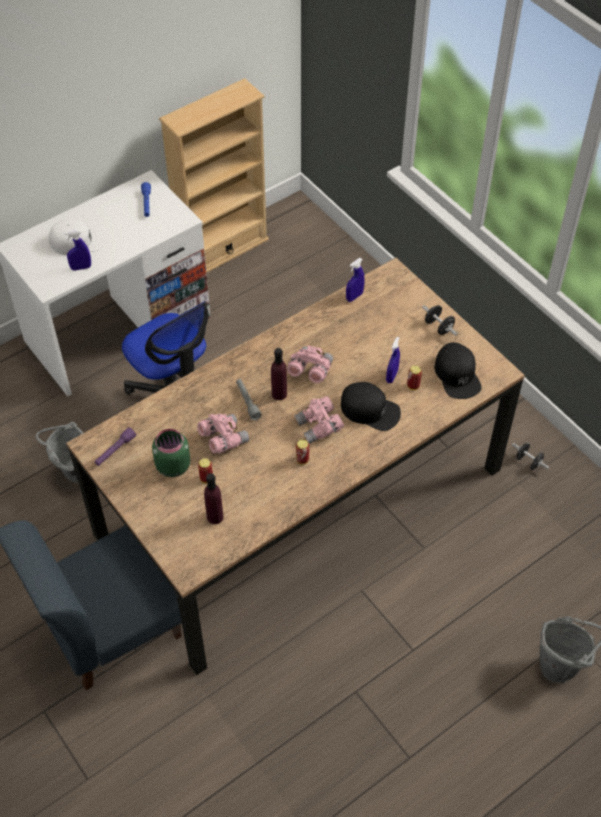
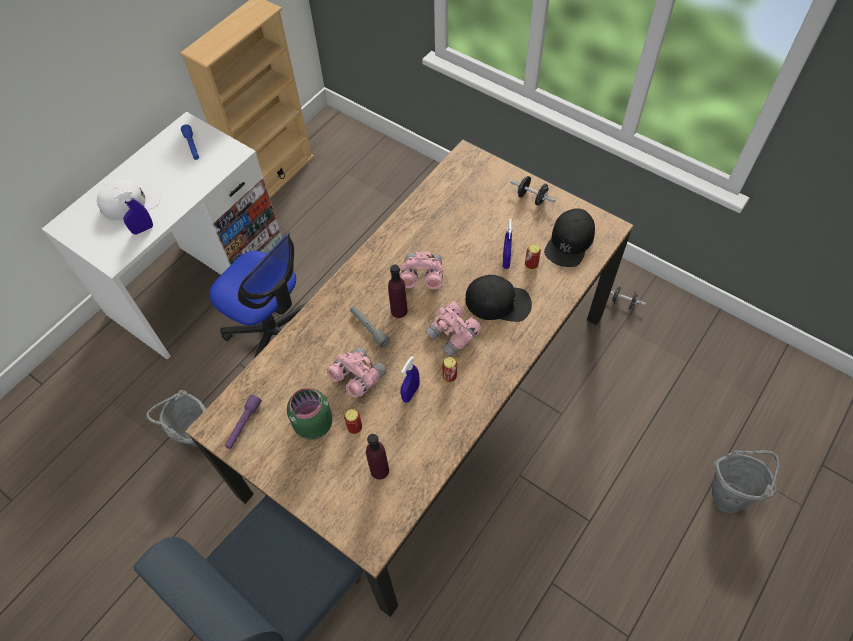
camera: 15 degrees left, 5 degrees up
(354, 296) = (437, 188): blue spray bottle -> blue spray bottle (410, 393)
(457, 375) = (569, 242): black cap -> black cap turned 60 degrees clockwise

